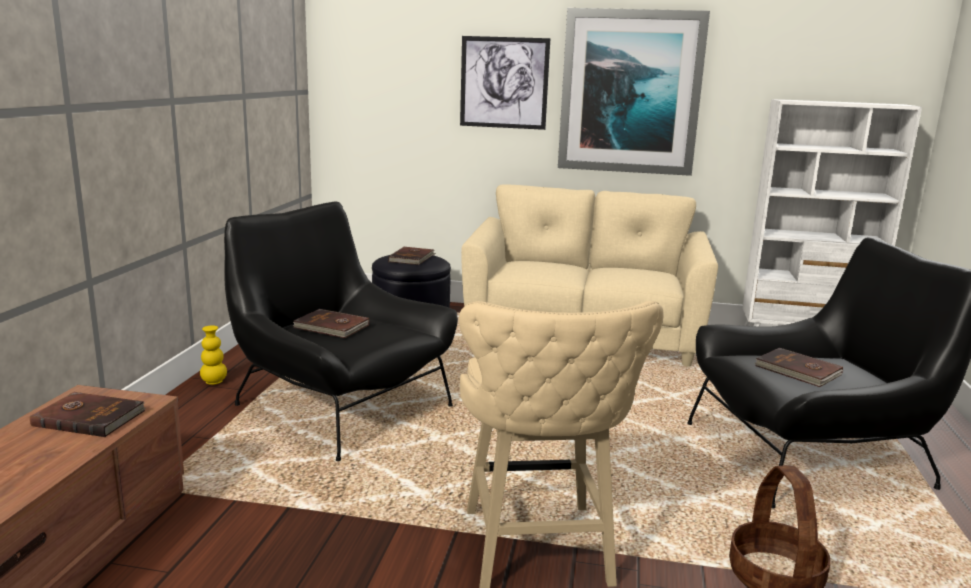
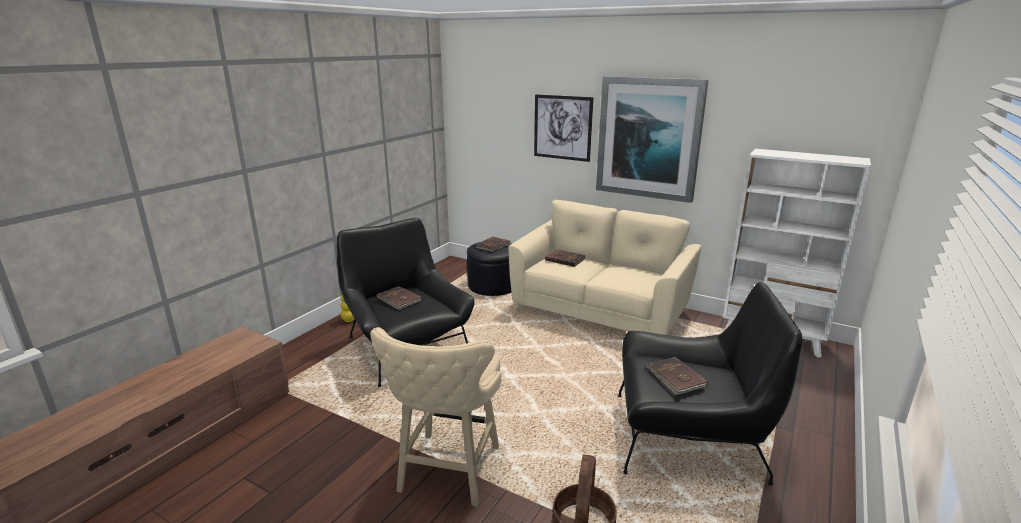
camera: 20 degrees right, 5 degrees up
(89, 417) = (231, 350): brown book -> brown book (564, 259)

